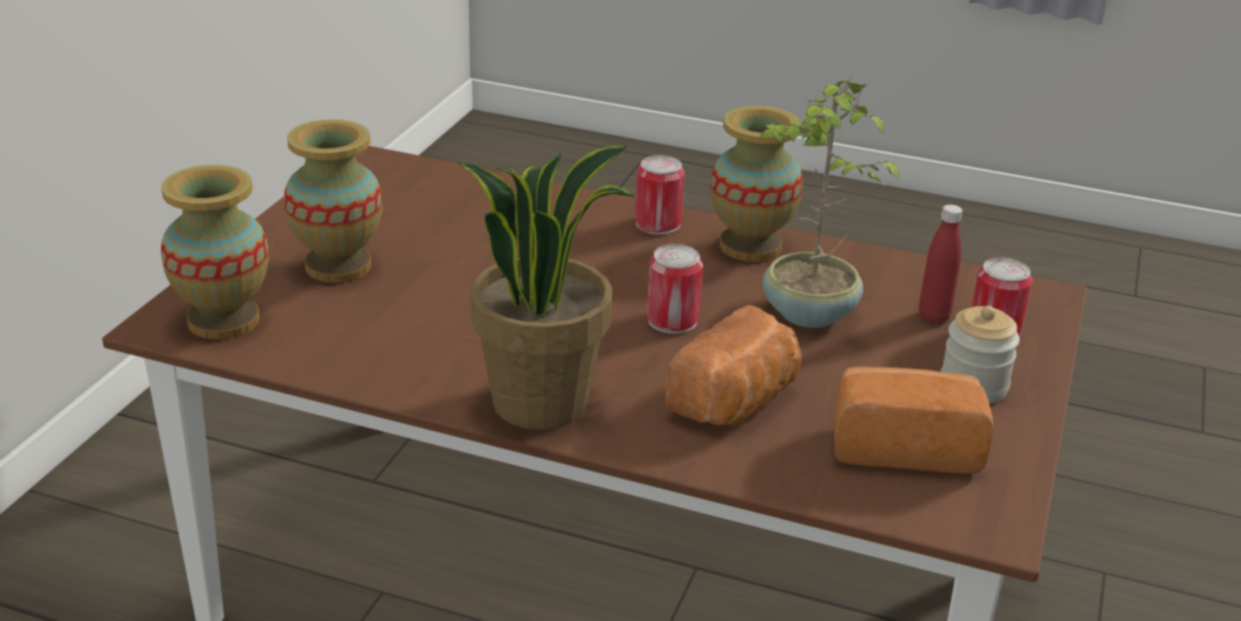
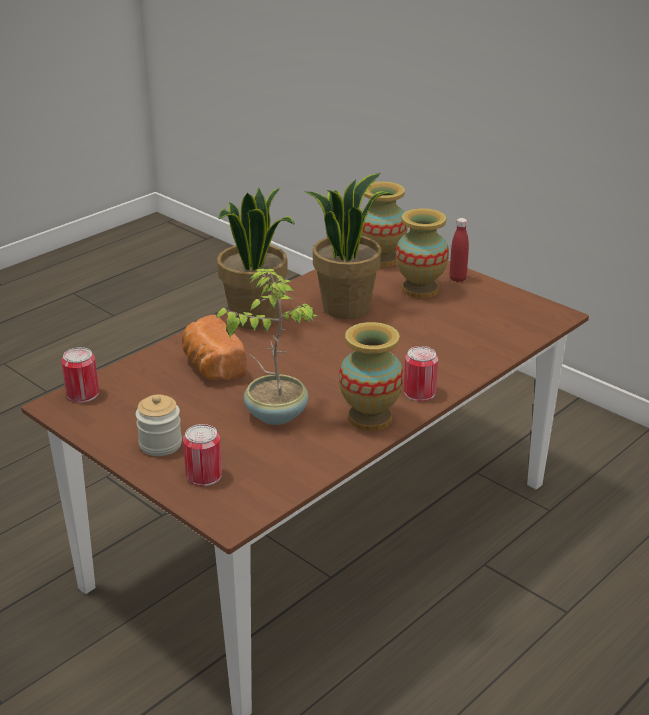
camera: 115 degrees right, 0 degrees up
(442, 320) = (346, 307): none -> potted plant
(672, 320) = (301, 368): can -> can (82, 394)
(903, 446) = (134, 402): bread -> none
(933, 317) = (239, 459): red bottle -> red bottle (457, 279)

